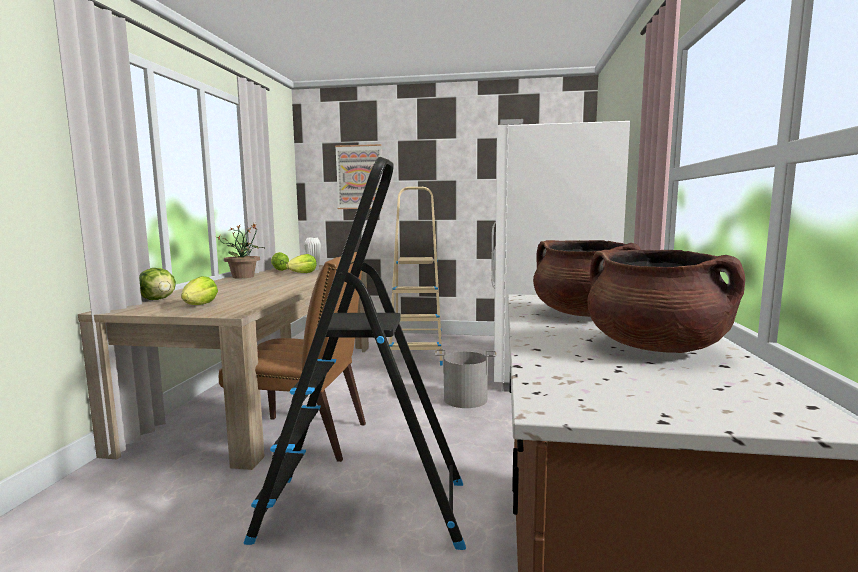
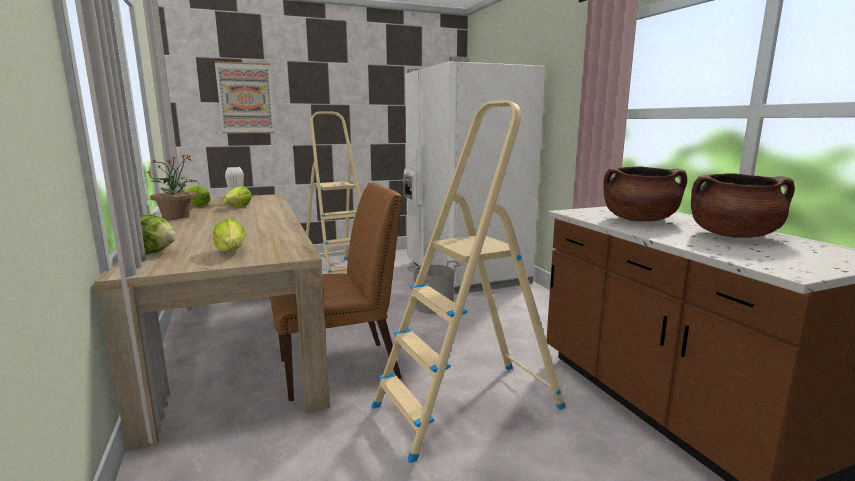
camera: 30 degrees left, 5 degrees up
(362, 511) = (467, 407): black step ladder -> beige step ladder

